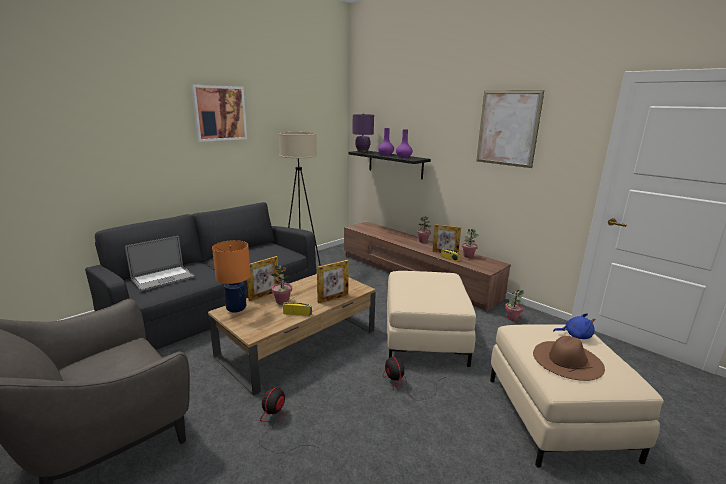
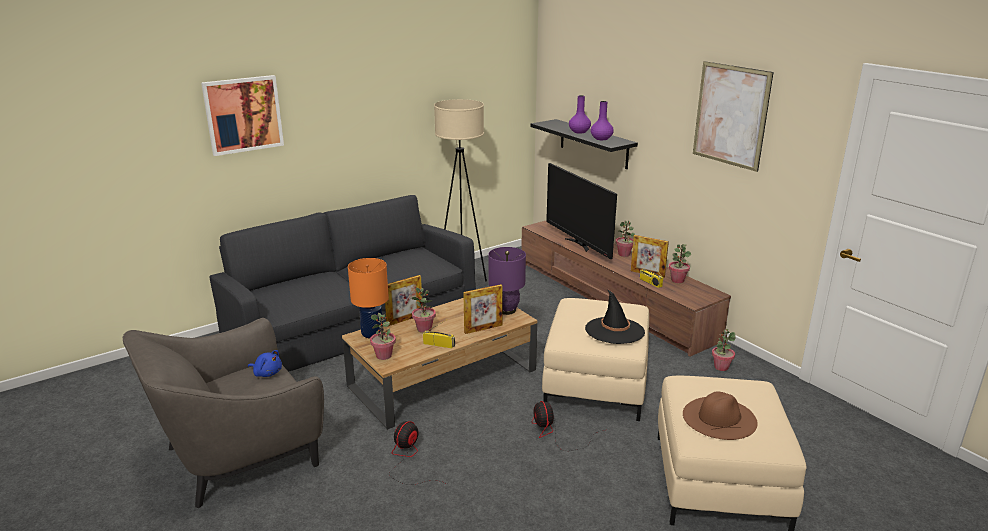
camera: 10 degrees right, 5 degrees up
(163, 278) = (292, 292): laptop -> none
(220, 113) = (360, 85): picture -> picture (243, 114)
(248, 327) = (384, 356): none -> potted plant
(362, 151) = (550, 123): purple table lamp -> purple table lamp (506, 310)
(388, 236) = (579, 244): none -> television
(443, 292) = (614, 331): none -> black hat
(575, 335) = (747, 393): blue plush toy -> blue plush toy (267, 373)

